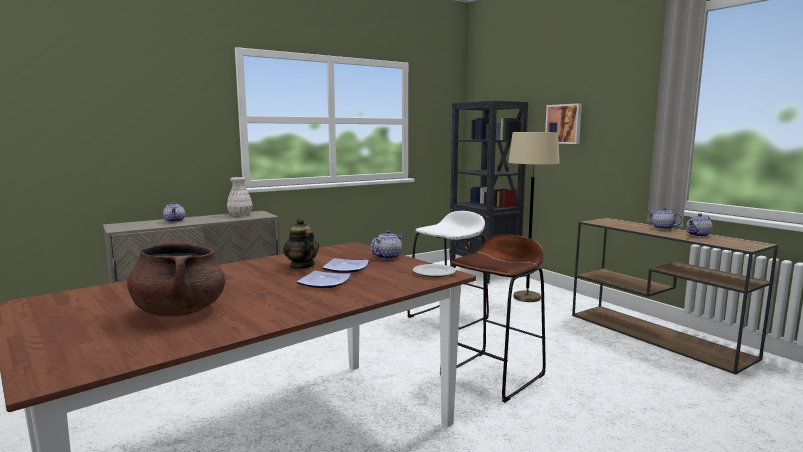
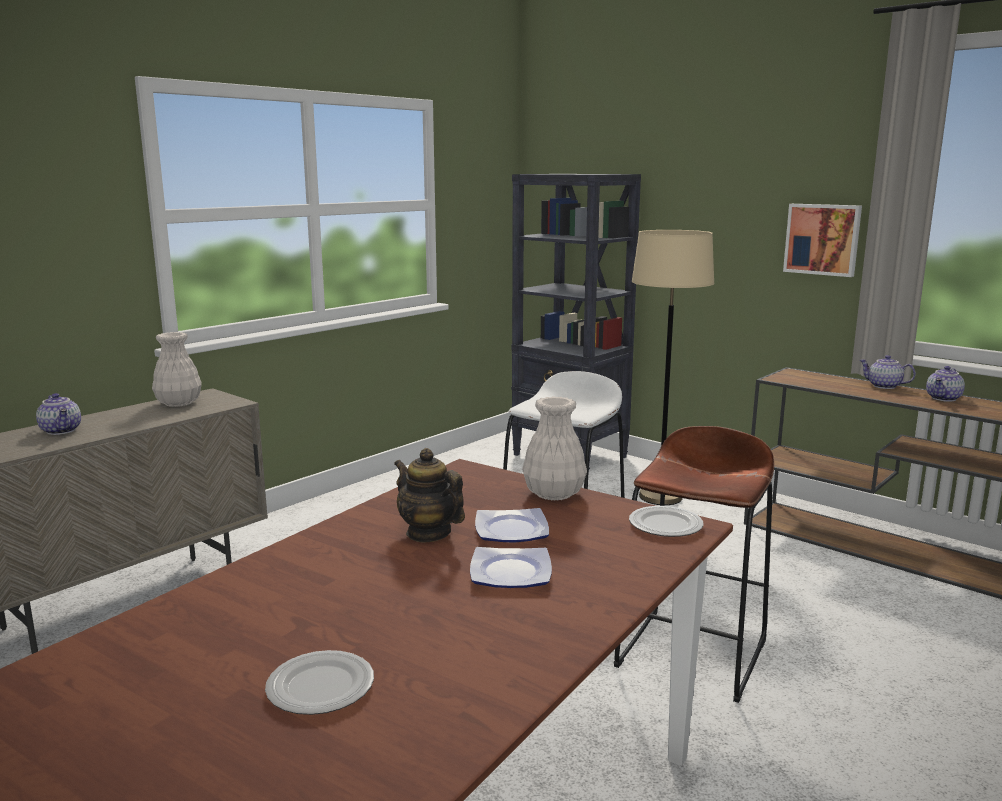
camera: 15 degrees left, 5 degrees up
(179, 311) = (319, 687): brown cooking pot -> plate
(387, 257) = (553, 494): teapot -> white vase
(564, 124) = (705, 213): picture -> picture (822, 239)

